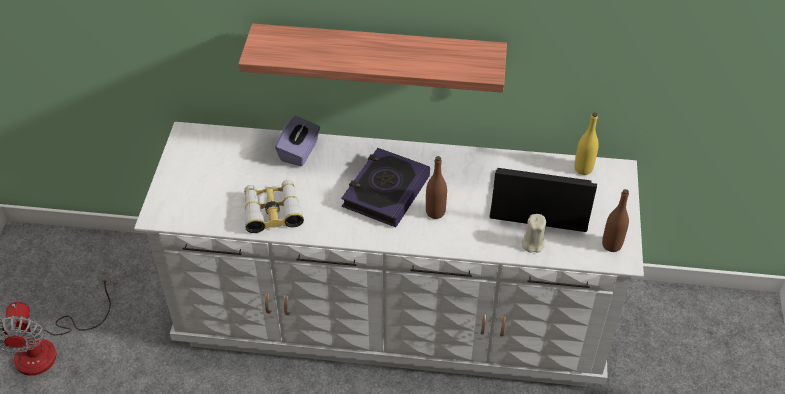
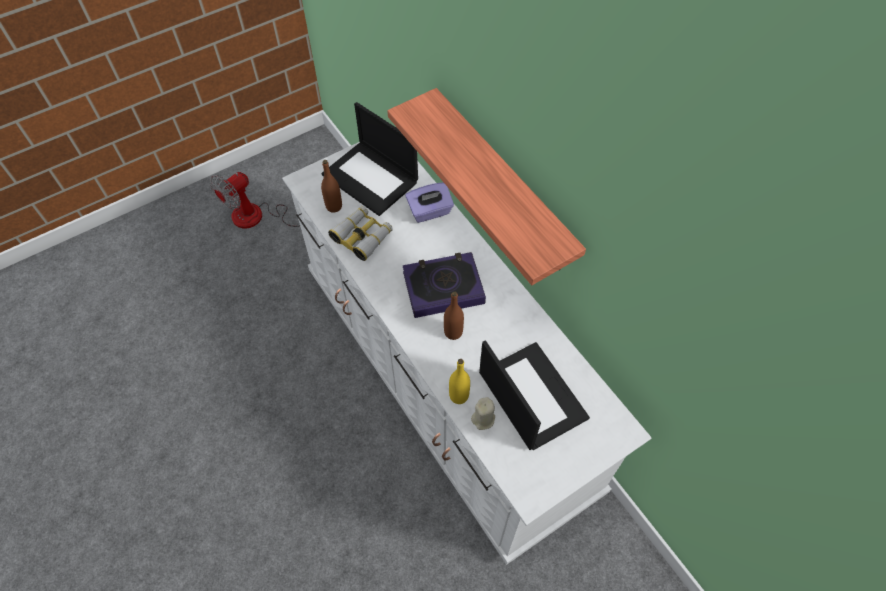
camera: 50 degrees right, 10 degrees up
(216, 167) = (371, 178): none -> laptop
(583, 169) = (599, 403): yellow bottle -> yellow bottle (459, 396)
(611, 245) = (536, 478): brown bottle -> brown bottle (334, 206)

